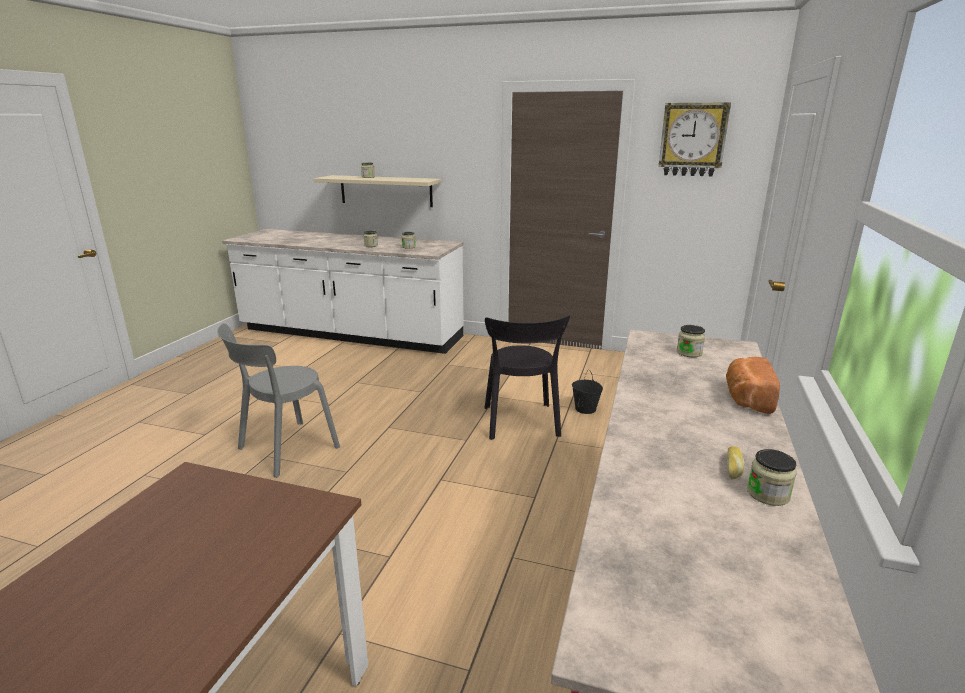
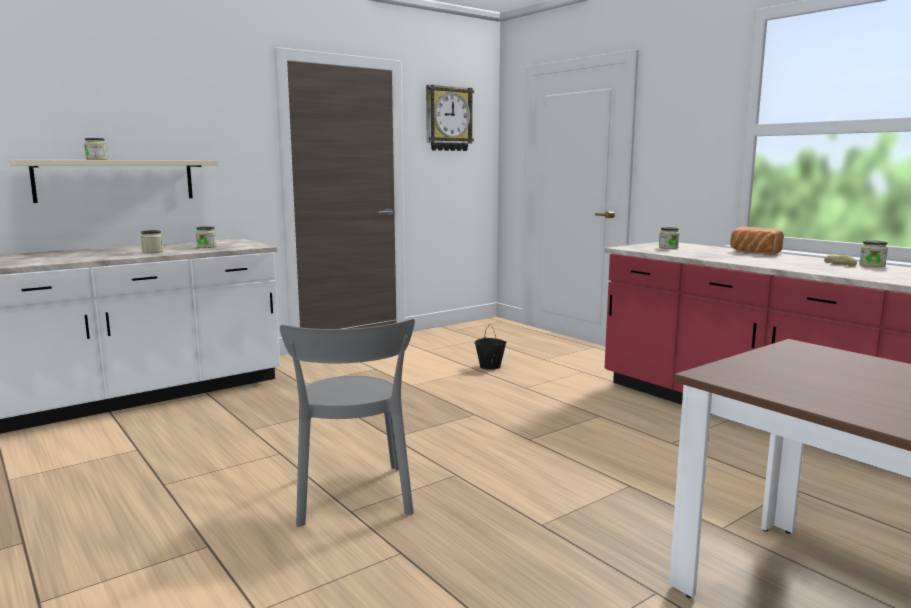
camera: 55 degrees left, 10 degrees down
(521, 423) = (478, 390): black chair -> none

